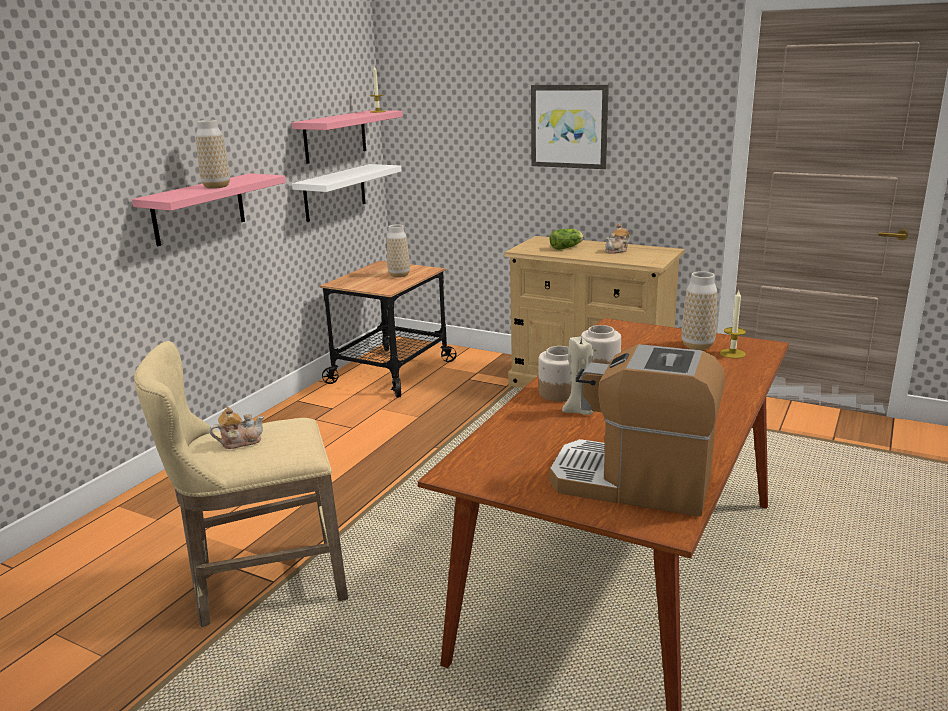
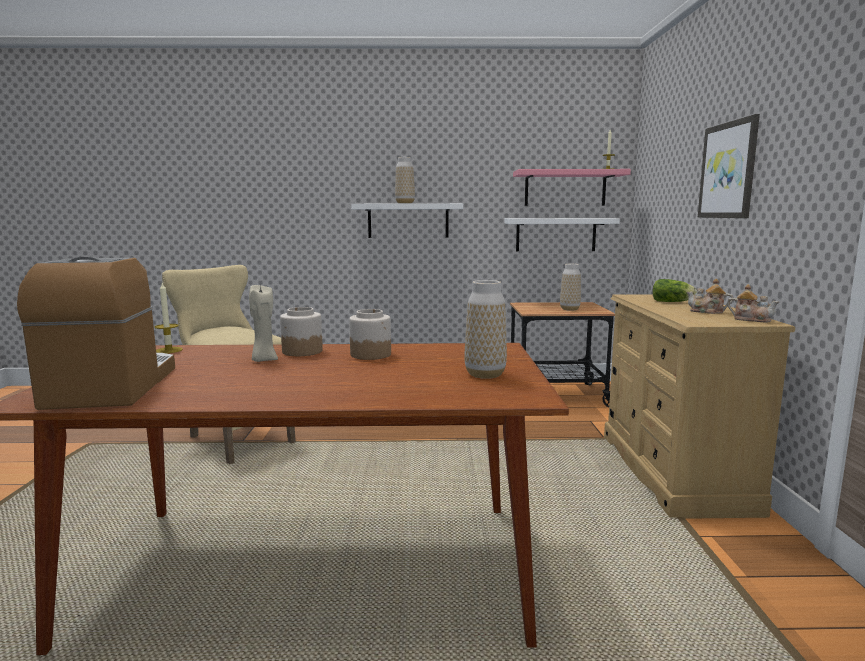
camera: 60 degrees right, 10 degrees down
(199, 209) = (408, 220): pink shelf -> white shelf
(240, 441) = (224, 330): teapot -> teapot (751, 319)
(732, 353) = (480, 388): candle -> candle (169, 350)

